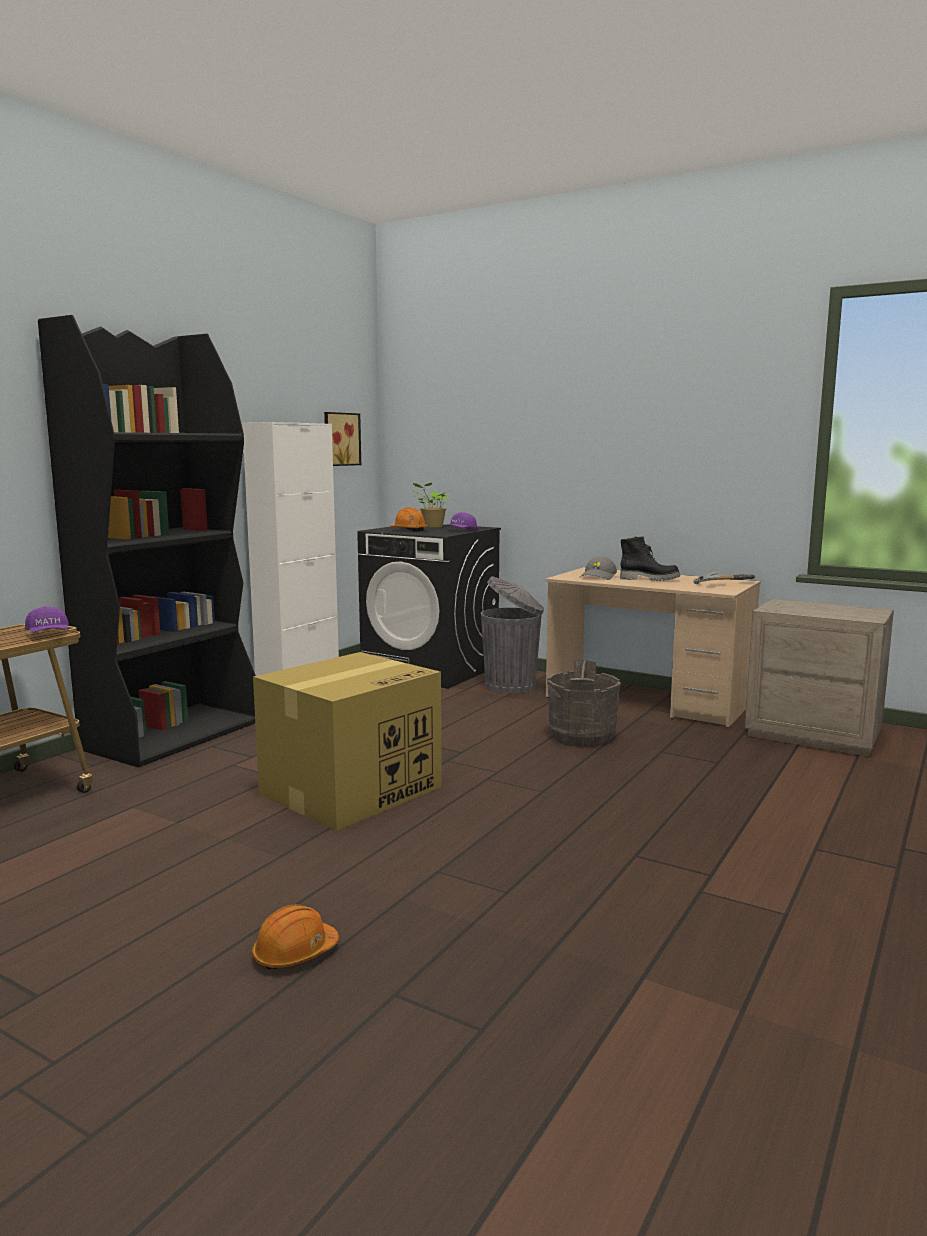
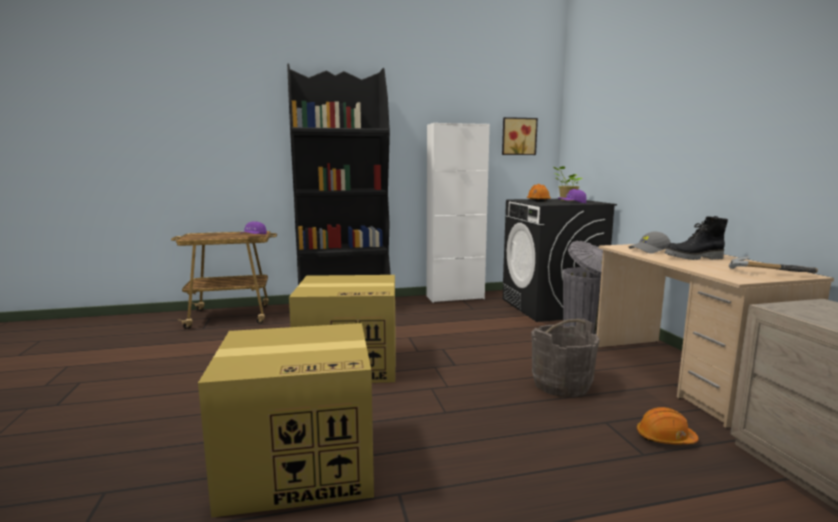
camera: 45 degrees right, 0 degrees up
(295, 953) = (135, 440): orange hard hat -> orange hard hat (665, 438)
(520, 878) = (301, 463): none -> cardboard box
(649, 579) = (694, 258): black boot -> black boot turned 120 degrees clockwise

